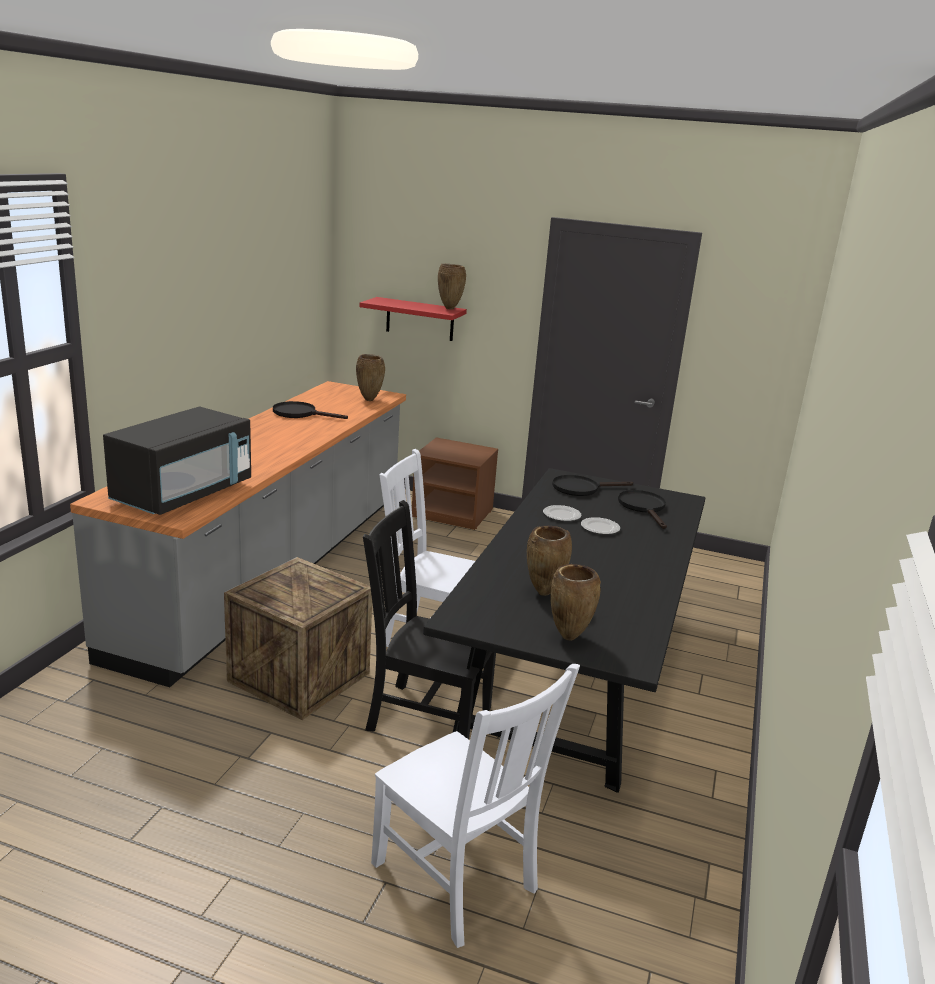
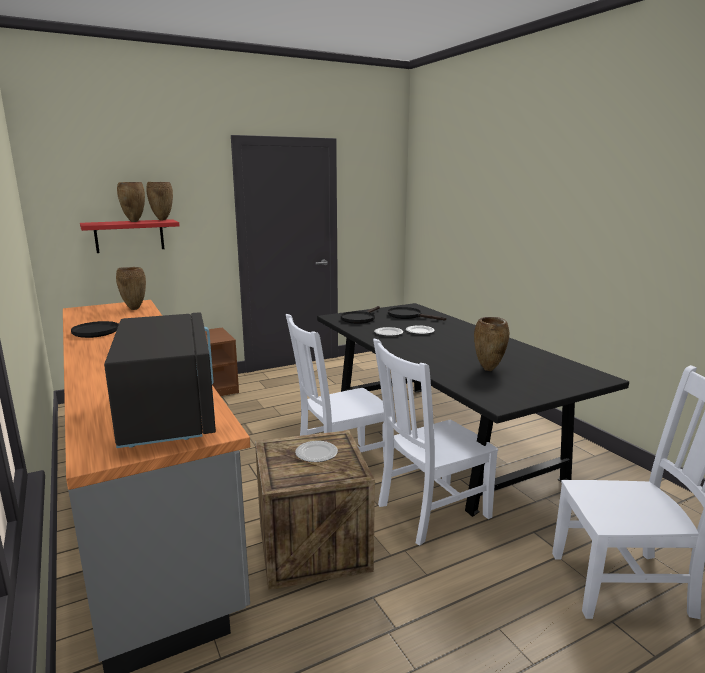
camera: 45 degrees left, 5 degrees down
(309, 589) = (316, 454): none -> plate
(425, 717) = (430, 511): black chair -> white chair
(568, 638) = (555, 382): brown vase -> brown vase (134, 221)

